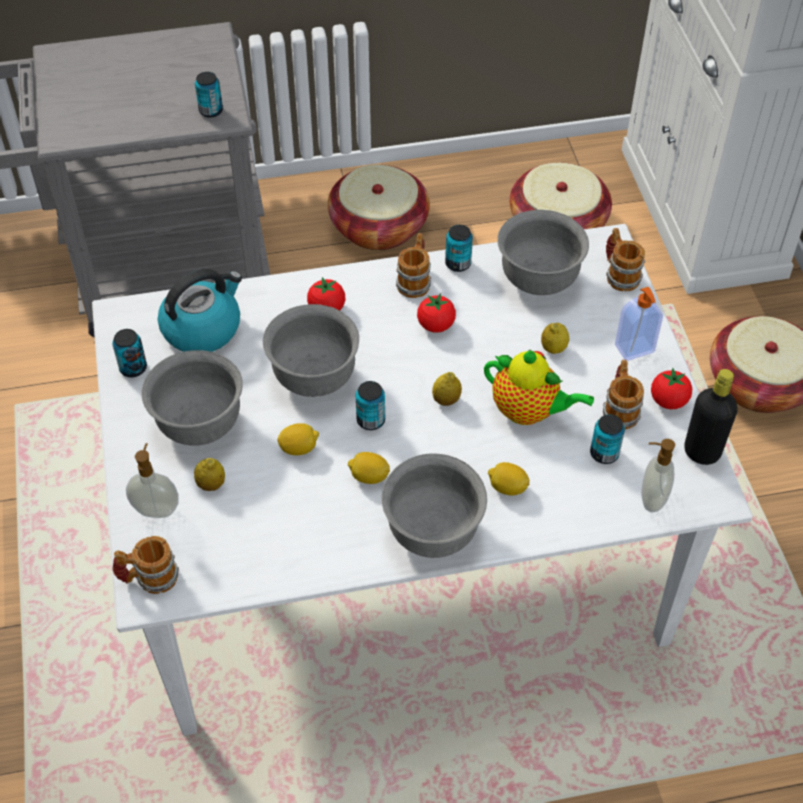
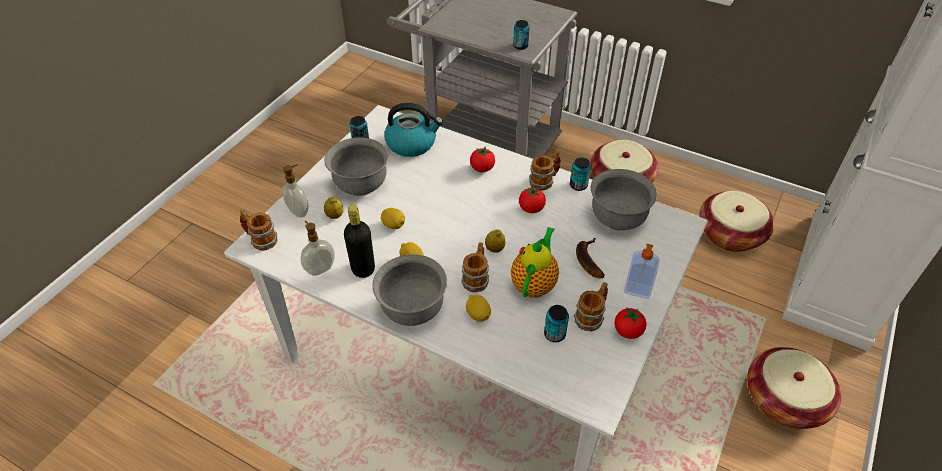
camera: 40 degrees right, 5 degrees down
(314, 377) = (439, 197): grey bowl -> none
(371, 420) = (444, 234): can -> none
(528, 411) = (534, 283): teapot -> teapot turned 135 degrees counterclockwise
(553, 348) = (586, 260): lemon -> banana
(619, 274) = (672, 244): mug -> mug (476, 278)
(651, 498) = (556, 378): soap dispenser -> soap dispenser (320, 268)
(702, 452) = (618, 374): black bottle -> black bottle (363, 269)

